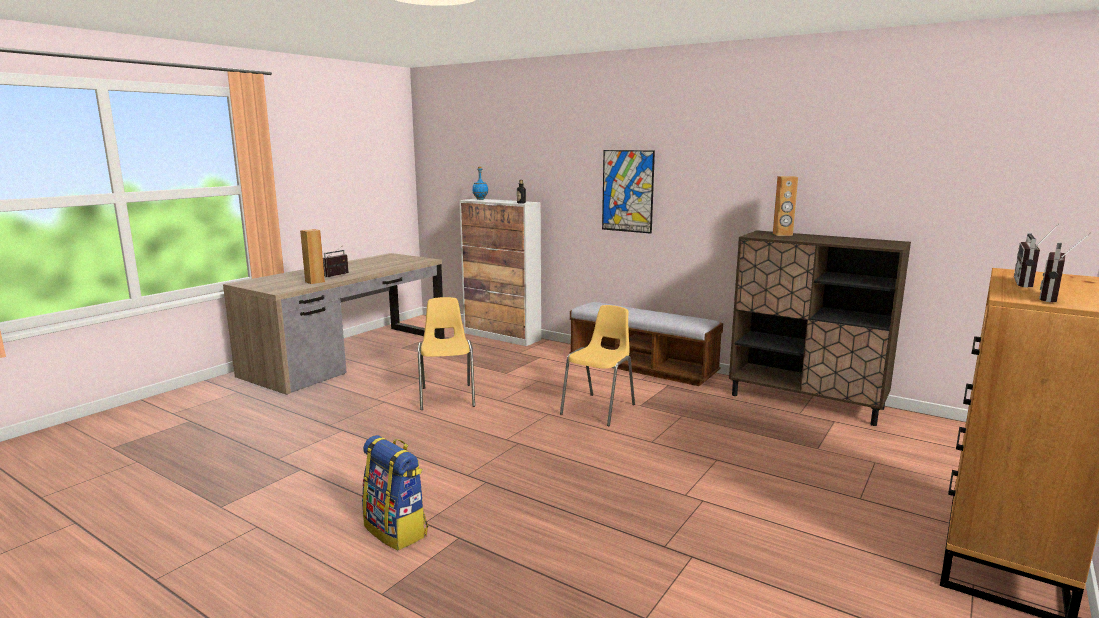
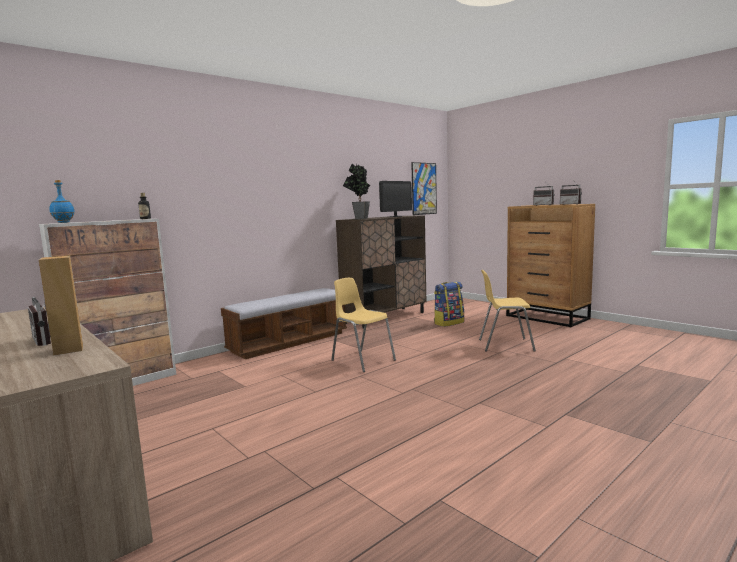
camera: 75 degrees left, 5 degrees down
(397, 530) = (562, 437): backpack -> backpack (448, 323)
(447, 397) = (283, 414): yellow chair -> yellow chair (505, 345)
(627, 191) = (240, 200): picture -> picture (424, 188)
(782, 234) = (359, 218): brown speaker -> potted plant
(847, 242) = (395, 216): none -> monitor

